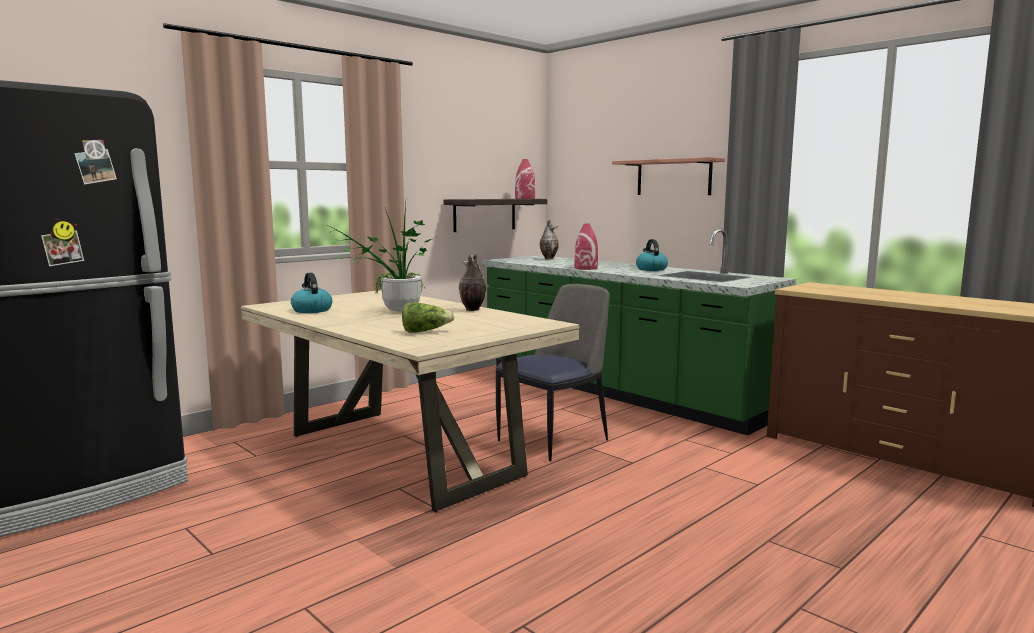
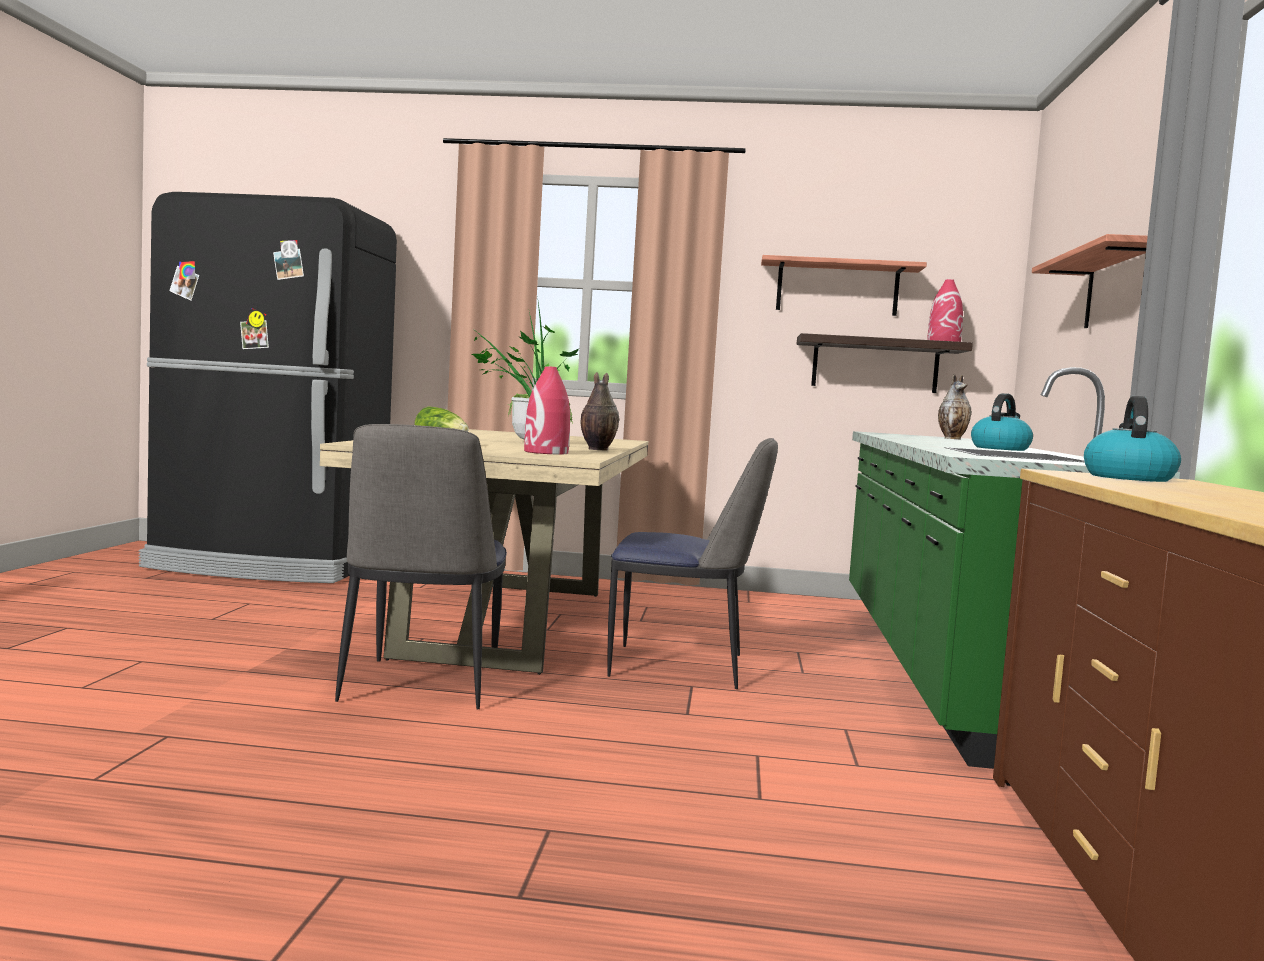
camera: 50 degrees right, 5 degrees down
(311, 310) = (480, 433): kettle -> kettle (1128, 478)
(462, 164) = (837, 288): none -> shelf
(507, 515) = (420, 685): none -> chair
(586, 268) = (909, 440): red vase -> red vase (546, 452)

